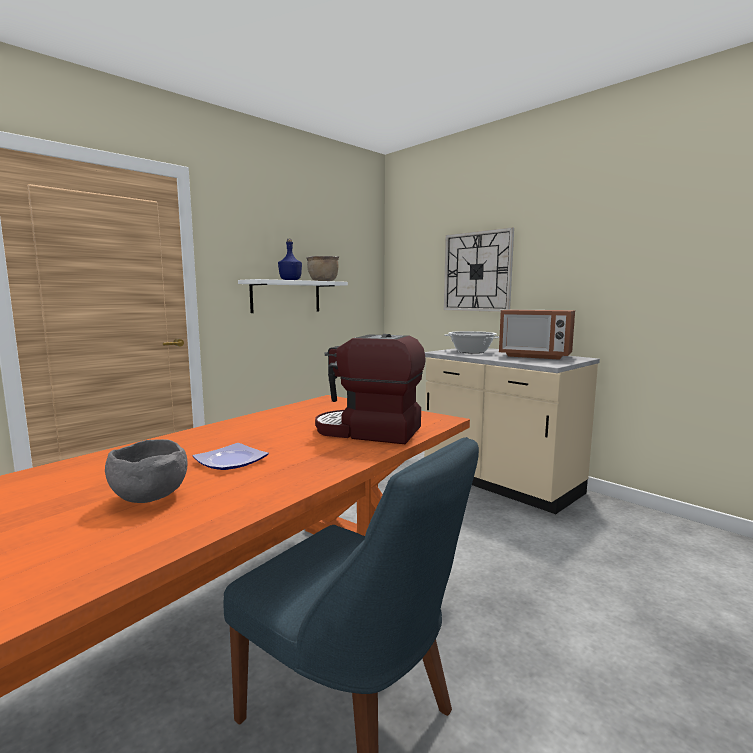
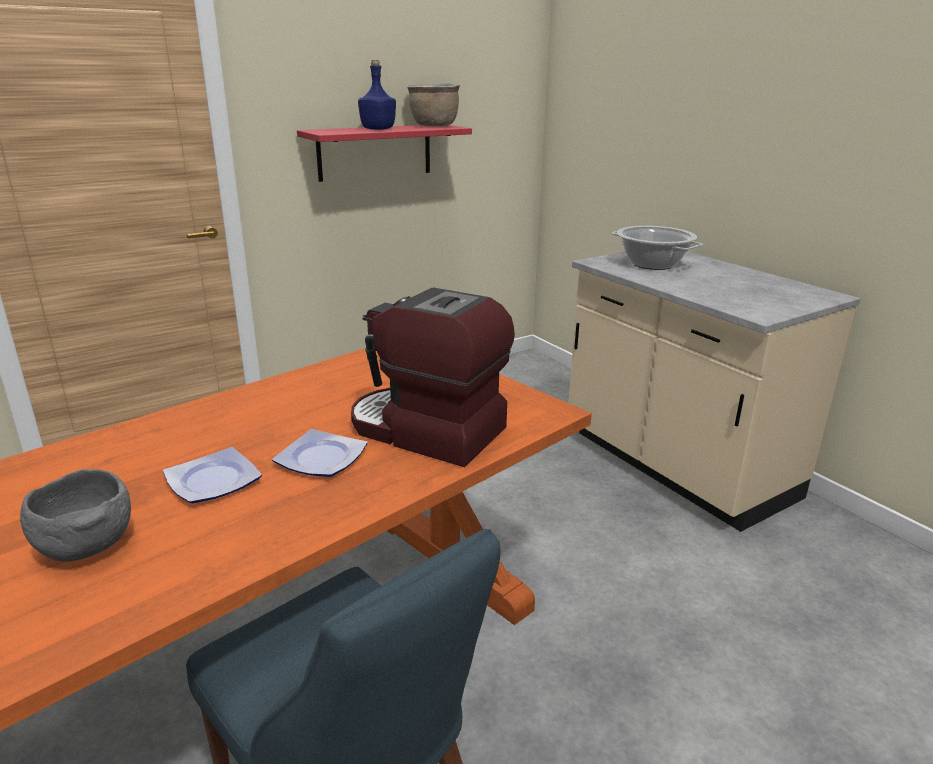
camera: 10 degrees right, 15 degrees up
(286, 296) = (375, 152): white shelf -> red shelf
(304, 447) = (321, 459): none -> plate
(477, 271) = (687, 118): wall clock -> none
(535, 356) = (751, 285): microwave -> none

